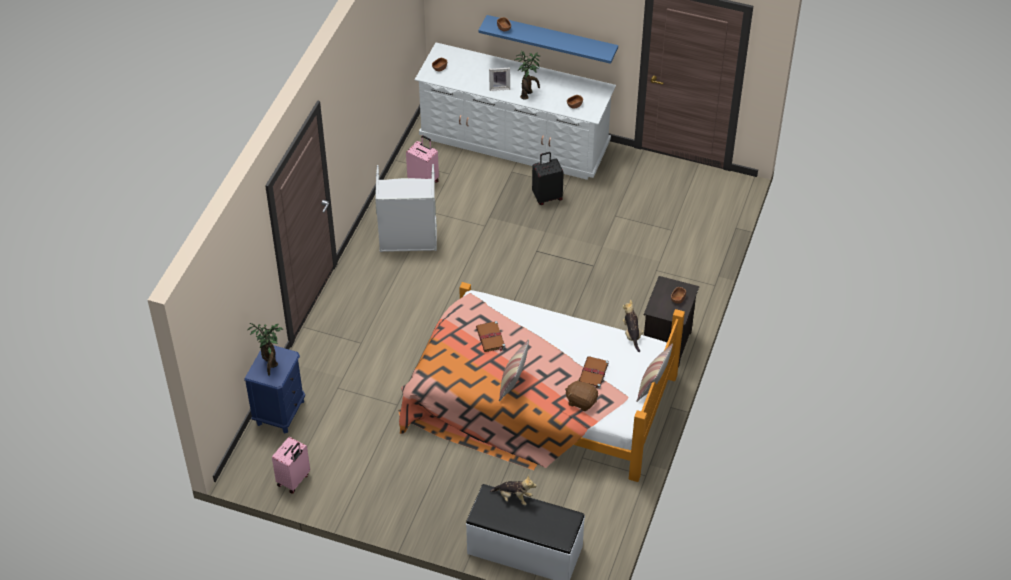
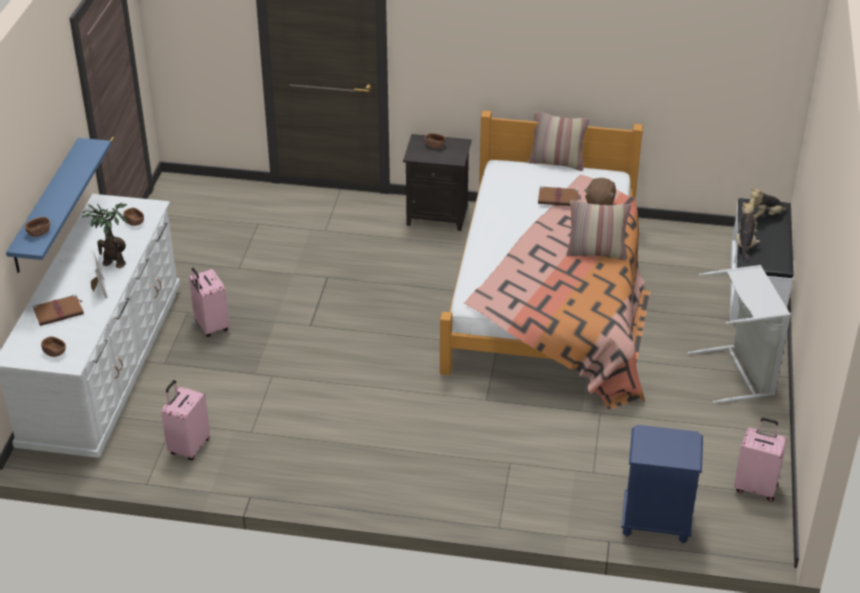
camera: 100 degrees left, 10 degrees down
(270, 363) = (665, 448): potted plant -> none
(408, 240) = (310, 445): grey laundry basket -> grey laundry basket (740, 373)
(491, 338) = (534, 276): brown book -> brown book (59, 312)
(547, 197) = (210, 326): black suitcase -> pink suitcase
(632, 334) = (489, 180): plush toy -> plush toy (764, 216)

